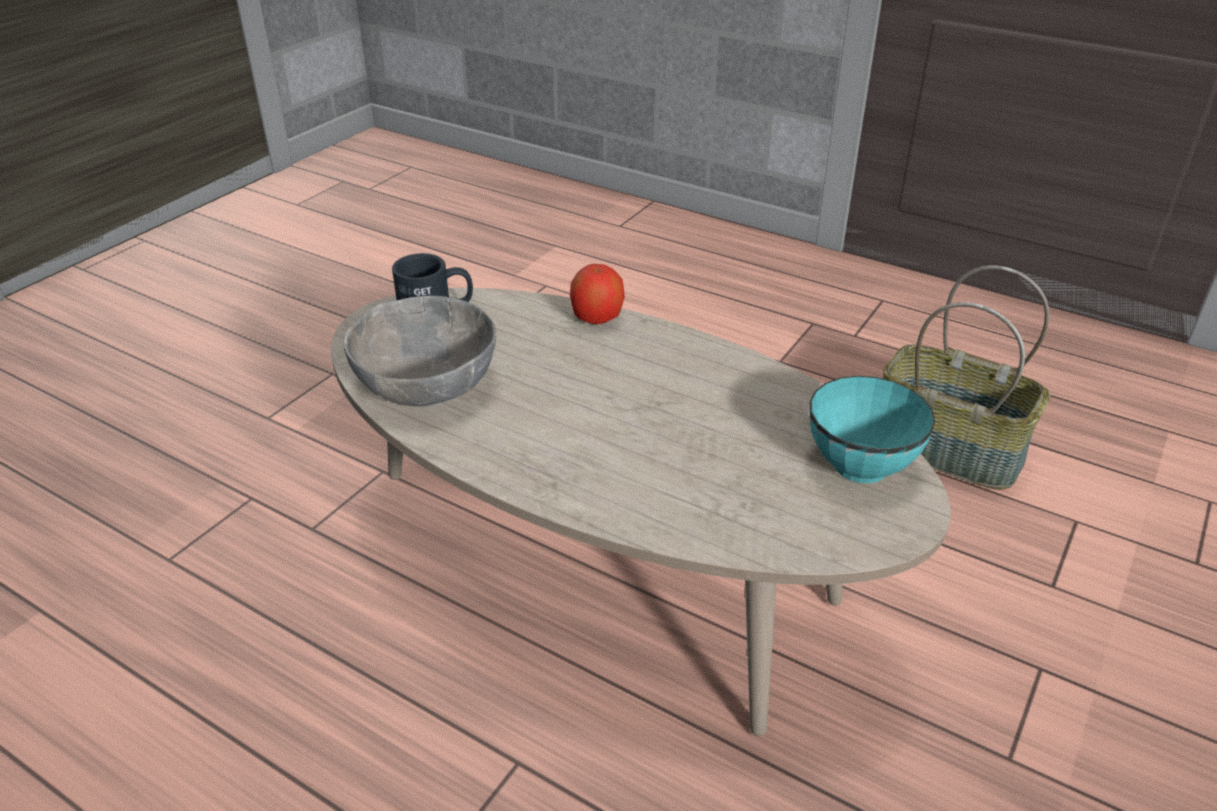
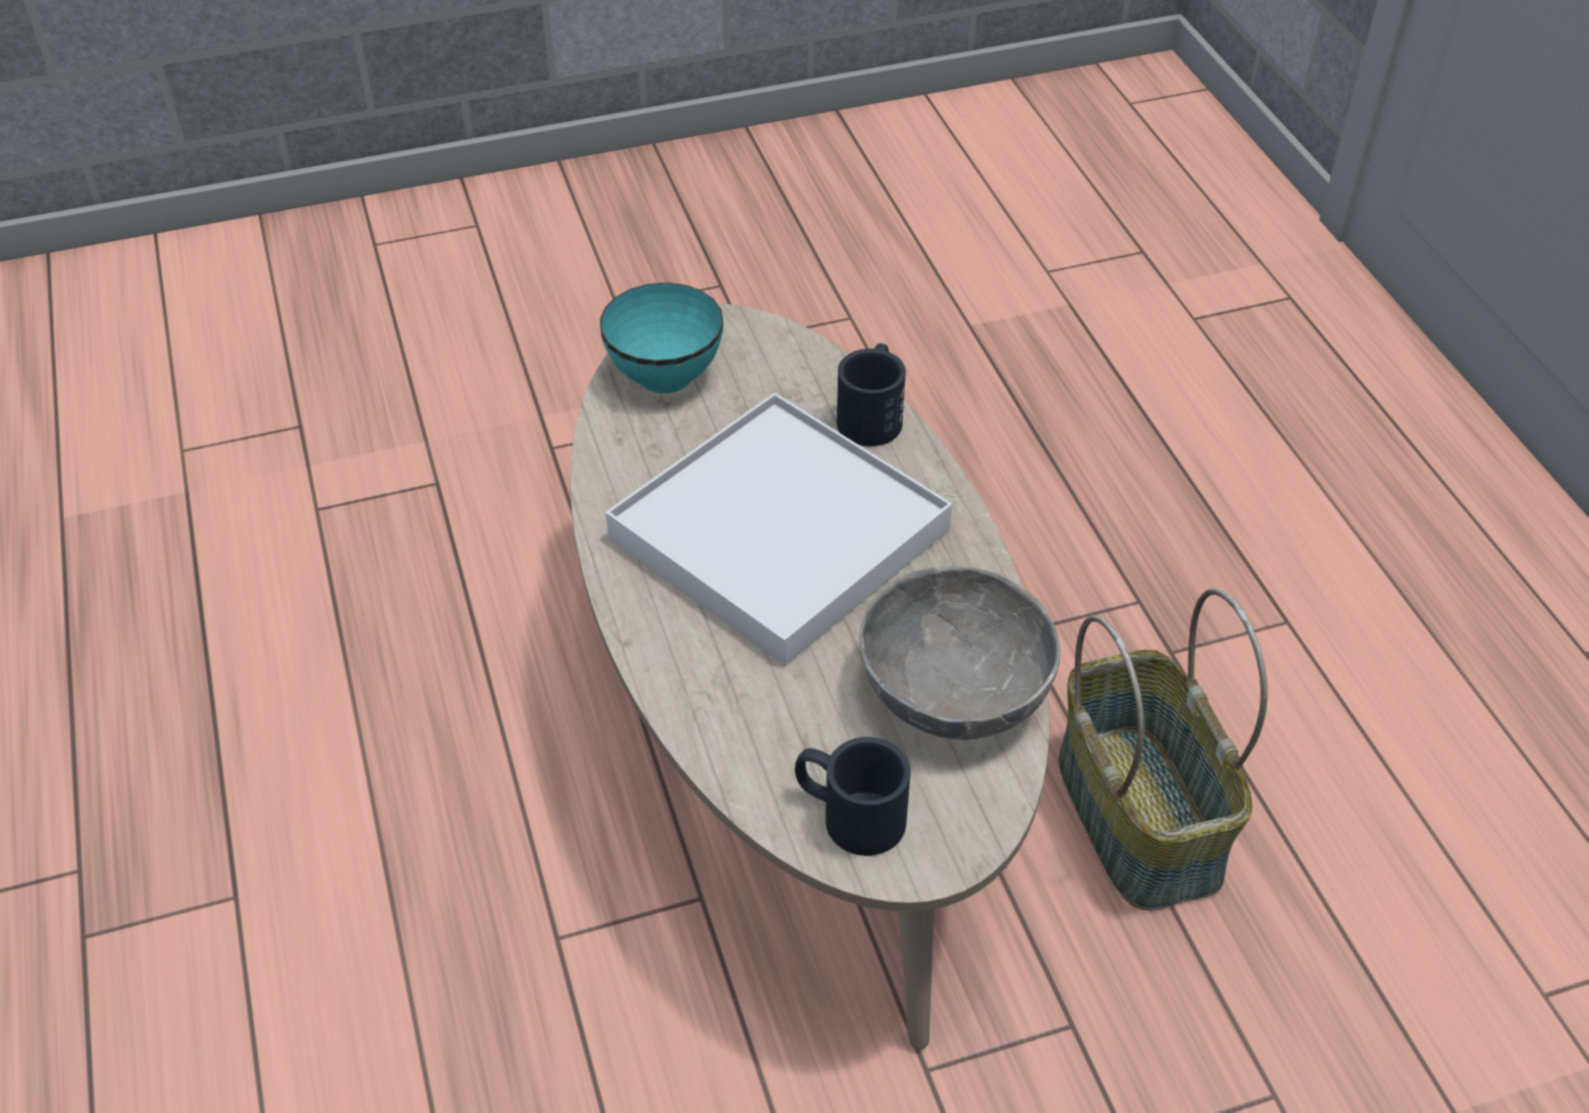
camera: 140 degrees left, 10 degrees up
(596, 318) = (673, 678): apple -> none
(631, 409) = (780, 534): none -> white tray
(674, 525) = (872, 414): none -> black mug
(945, 450) = (289, 643): basket -> basket (1142, 818)

